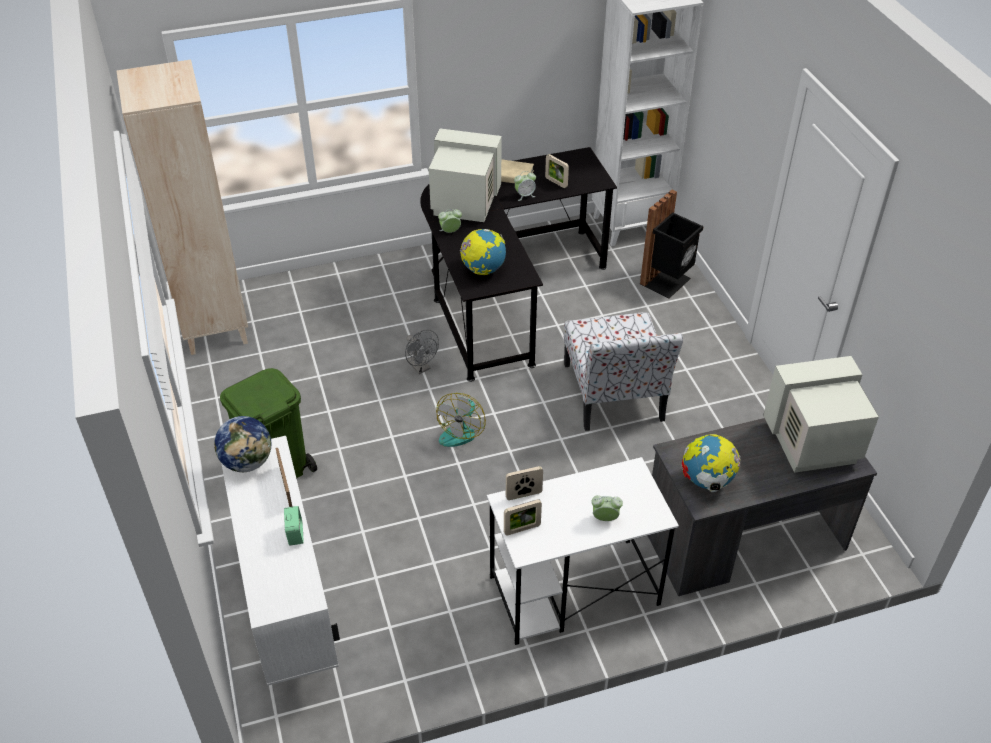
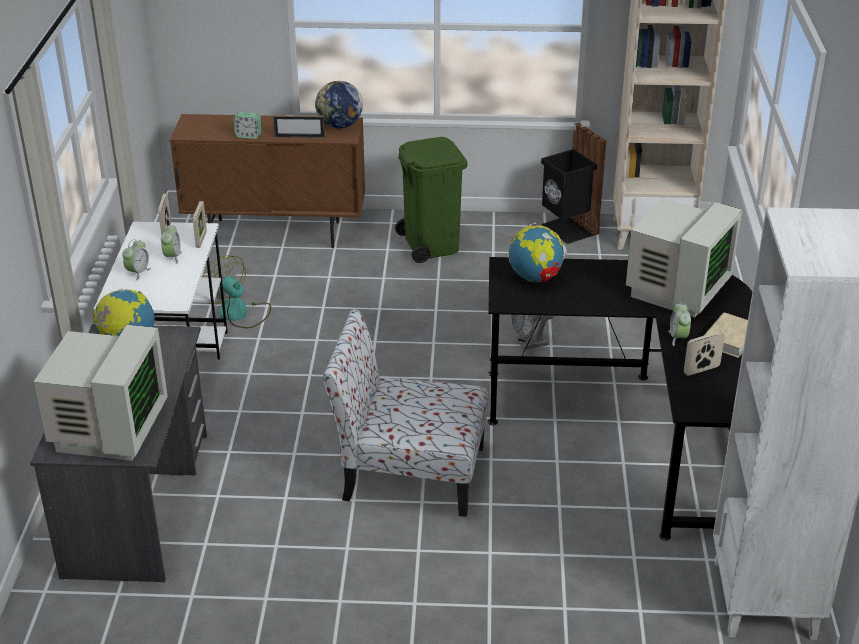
camera: 110 degrees right, 10 degrees down
(289, 609) = (276, 233): white cabinet -> brown cabinet
(450, 232) = (620, 270): alarm clock -> alarm clock (172, 257)
(461, 430) = (418, 352): fan -> fan (239, 314)
(667, 282) = (607, 594): black trash can -> black trash can (568, 229)

